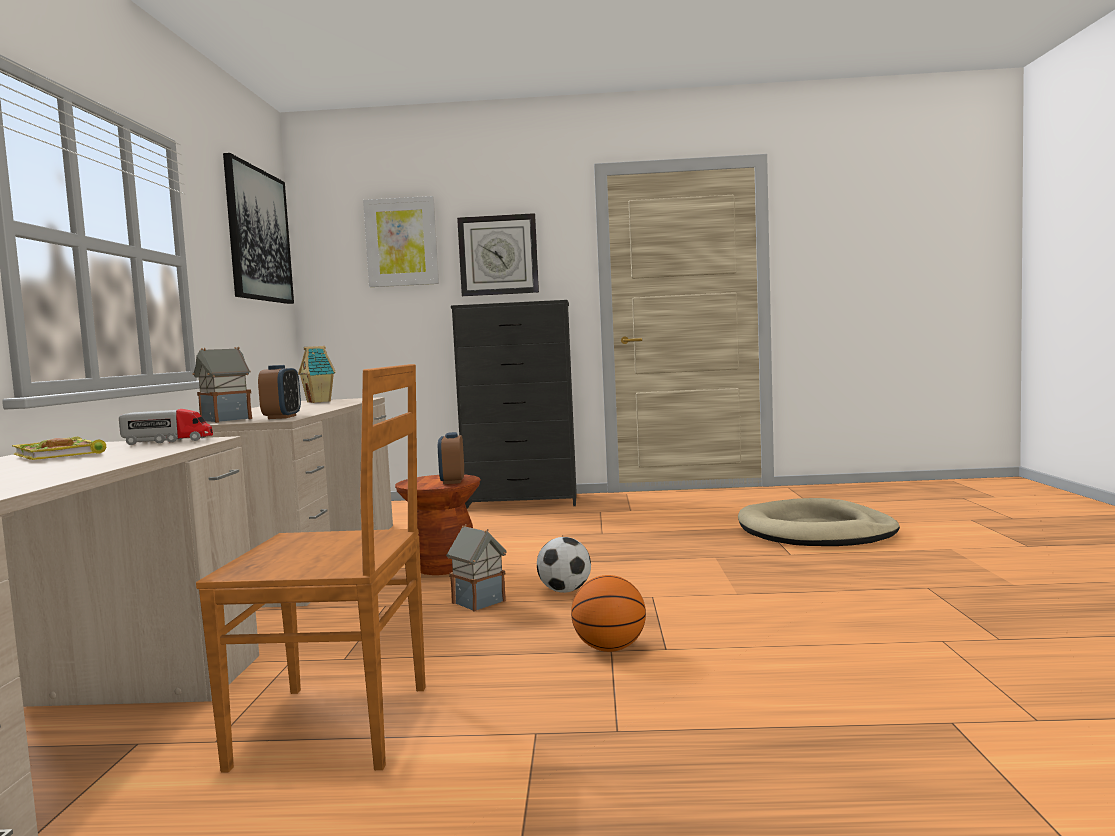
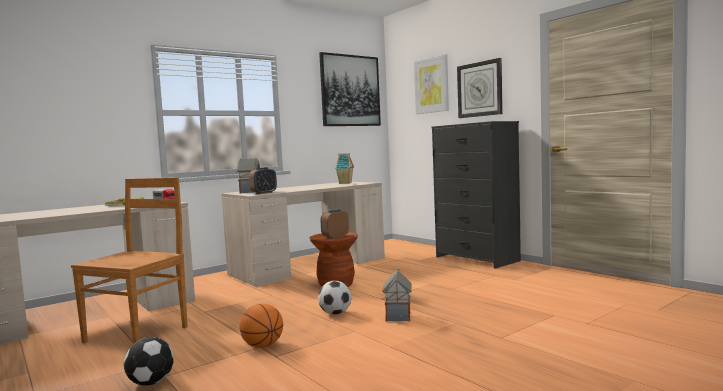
camera: 50 degrees right, 0 degrees up
(340, 726) = (139, 333): brown chair -> brown chair turned 120 degrees counterclockwise
(479, 602) = (296, 306): toy house -> toy house (398, 317)
(631, 745) = (150, 383): none -> football
(816, 531) = (577, 330): beige dog bed -> none

